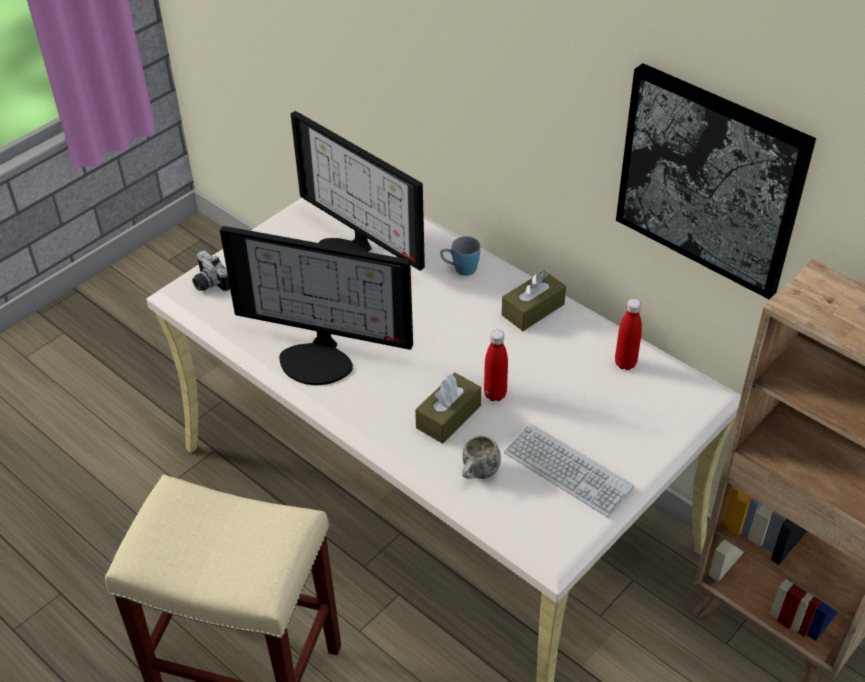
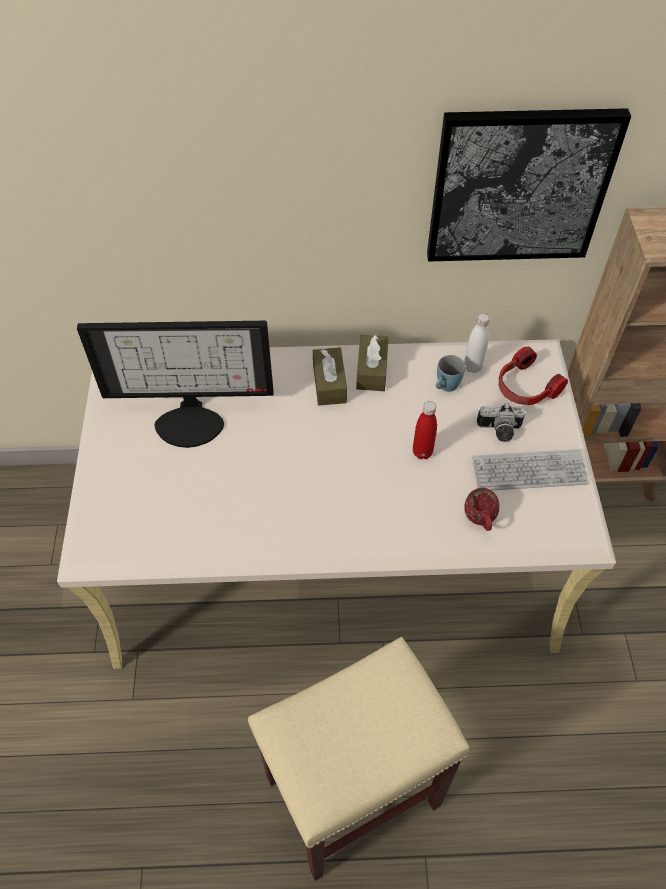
camera: 45 degrees left, 10 degrees up
(208, 283) = (103, 527): camera -> camera (499, 431)
(319, 358) = (270, 521): monitor -> none
(448, 416) = (413, 493): brown tissue box -> brown tissue box (329, 383)
(460, 269) = (286, 374): blue mug -> blue mug (445, 387)
(478, 474) = (481, 520): white mug -> red mug
(625, 363) = (472, 367): red bottle -> white bottle
(652, 409) = (525, 387): none -> headphones

